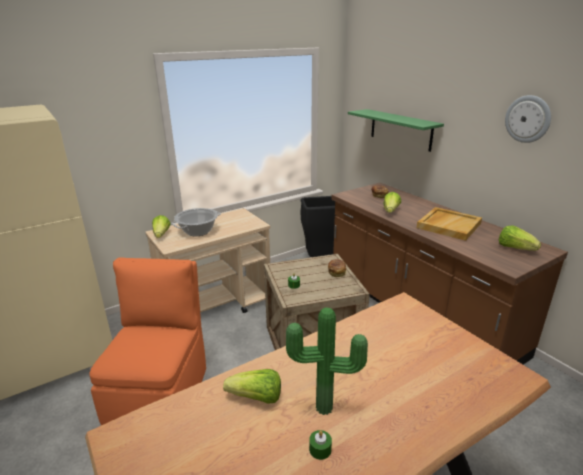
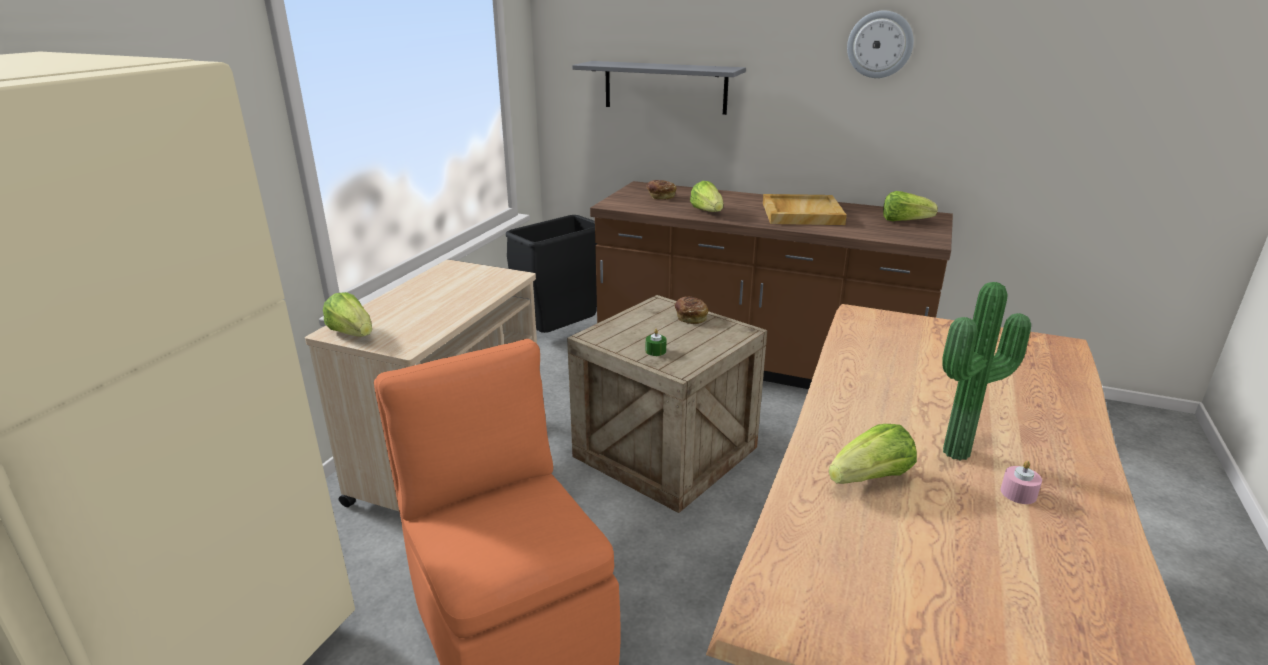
camera: 35 degrees left, 0 degrees up
(198, 231) = (419, 310): cooking pot -> none
(320, 449) = (1018, 493): green candle -> pink candle
(400, 129) = (665, 87): green shelf -> grey shelf

